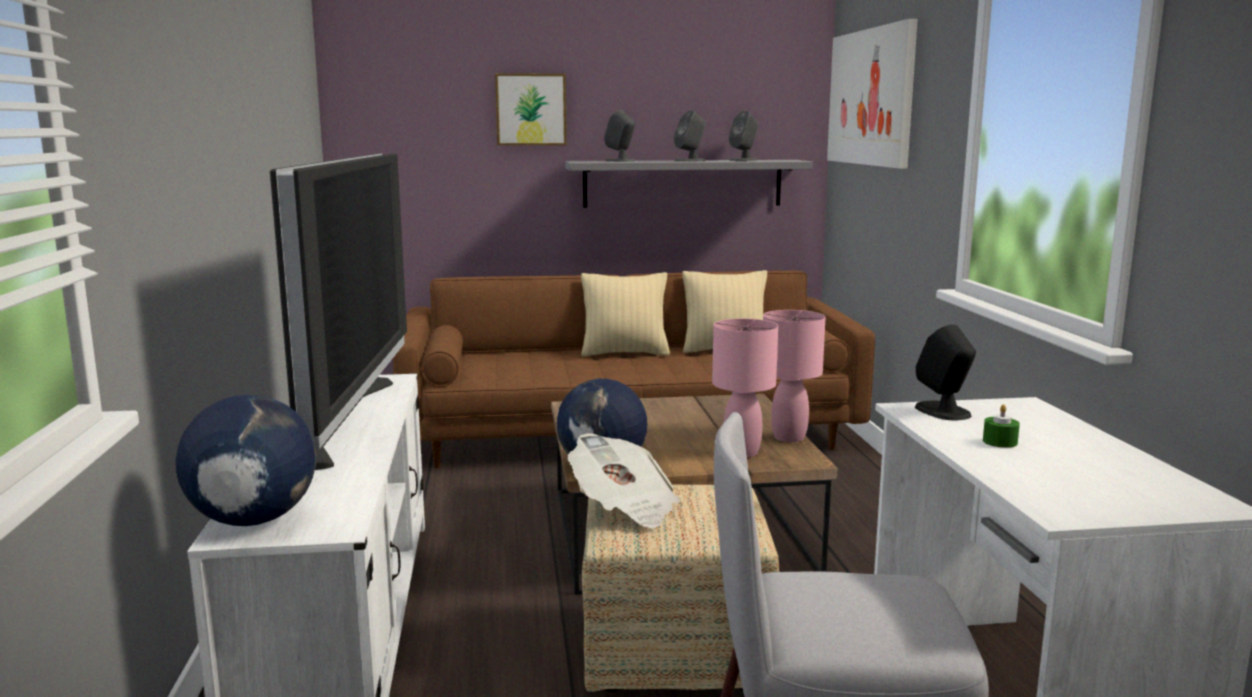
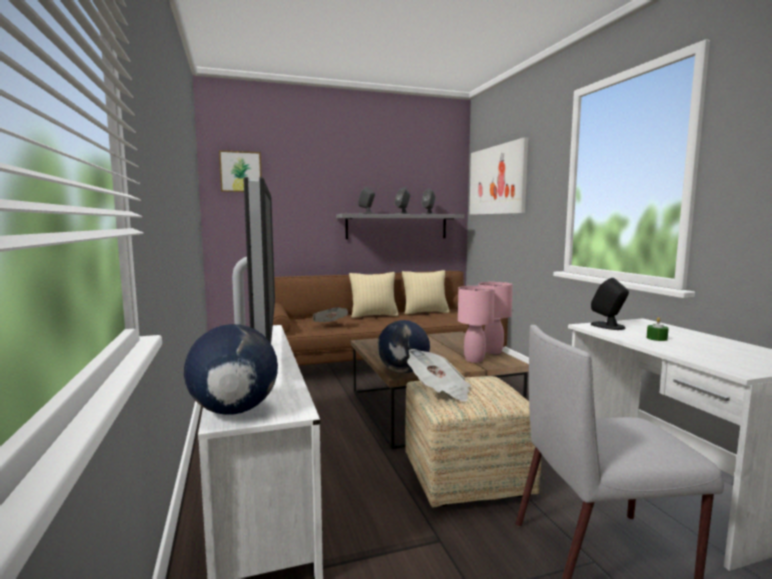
camera: 10 degrees left, 5 degrees down
(531, 109) = (317, 186): picture -> picture (240, 172)
(534, 370) = (330, 325): none -> newspaper

